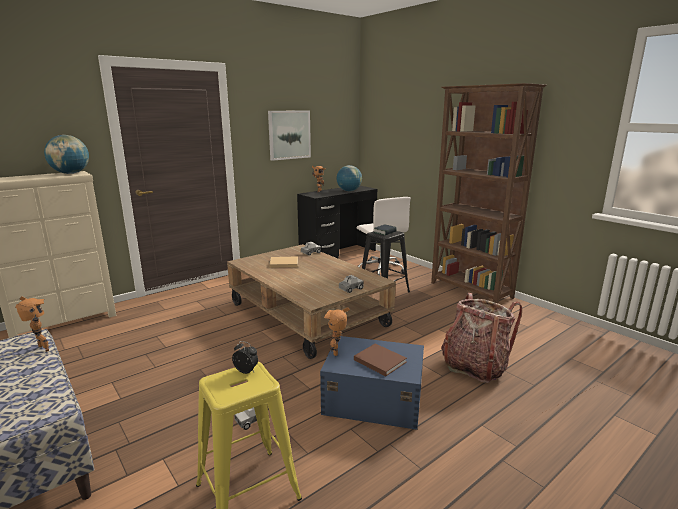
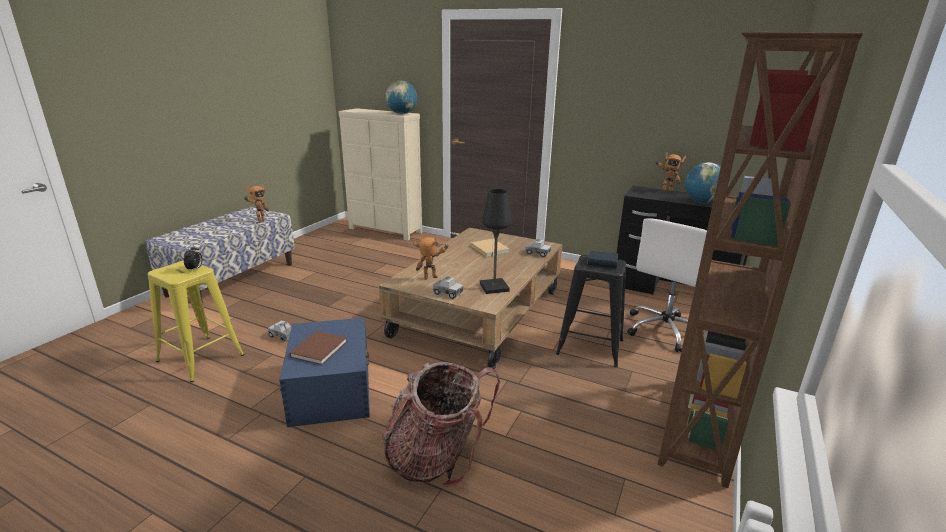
camera: 65 degrees right, 5 degrees up
(289, 135) = (638, 103): picture -> none
(338, 352) = (329, 324): toy robot -> toy robot (431, 279)
(354, 274) = (494, 287): none -> black table lamp

